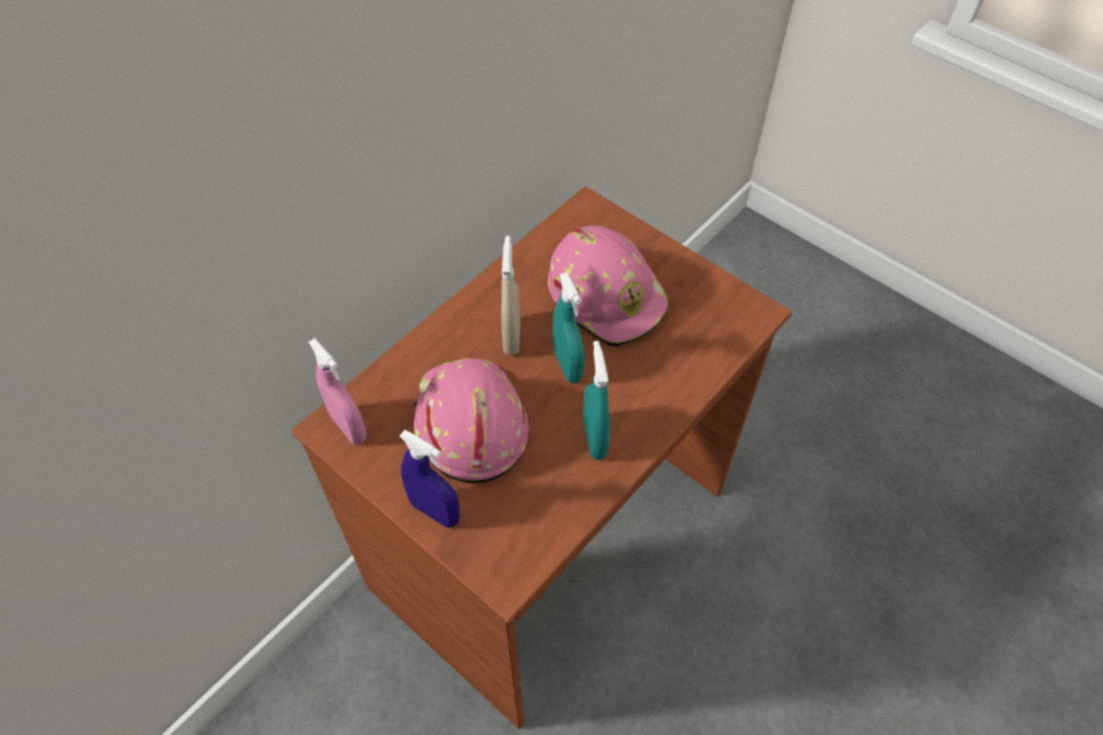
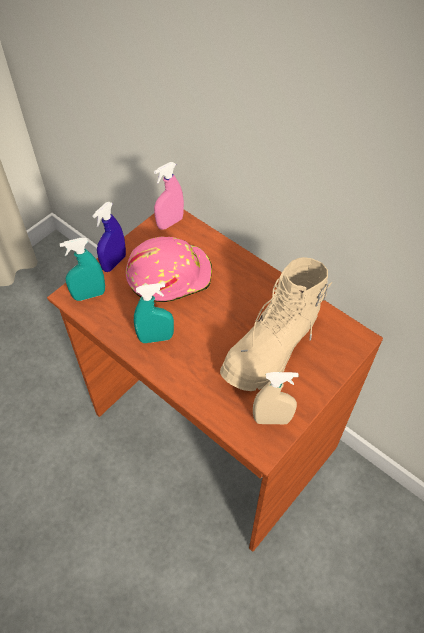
camera: 90 degrees right, 0 degrees up
(512, 337) = (234, 294): beige spray bottle -> beige spray bottle (272, 419)
(567, 365) = (212, 324): turquoise spray bottle -> turquoise spray bottle (89, 295)
(607, 296) = (272, 348): pink hard hat -> beige boot

